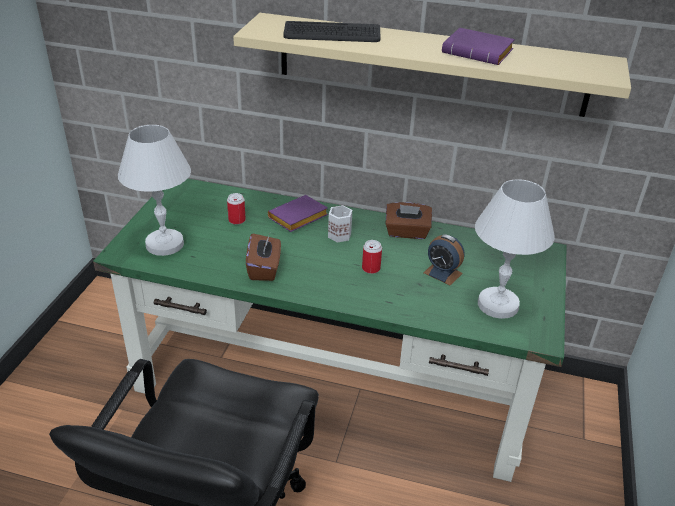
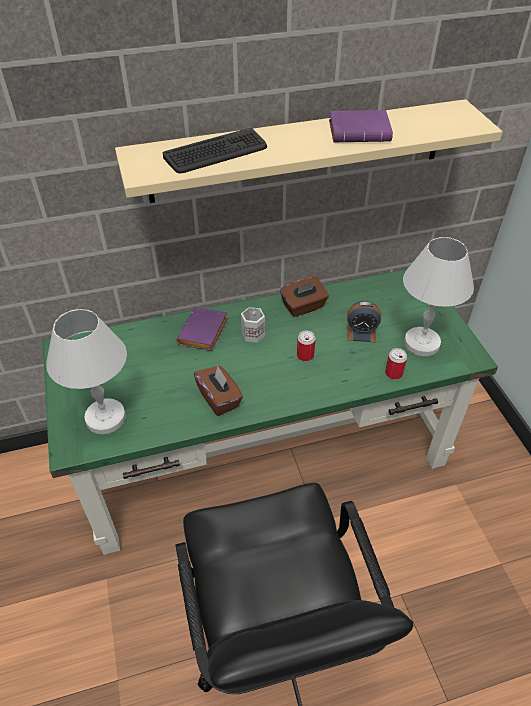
camera: 30 degrees left, 10 degrees up
(237, 220) = (151, 360): can -> can (393, 373)

